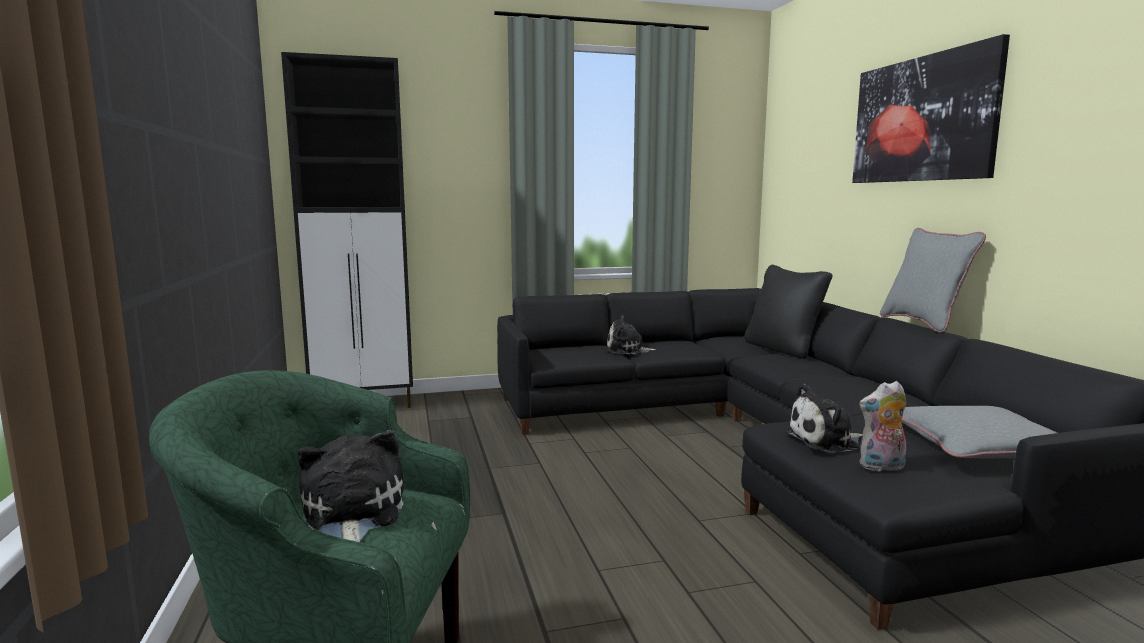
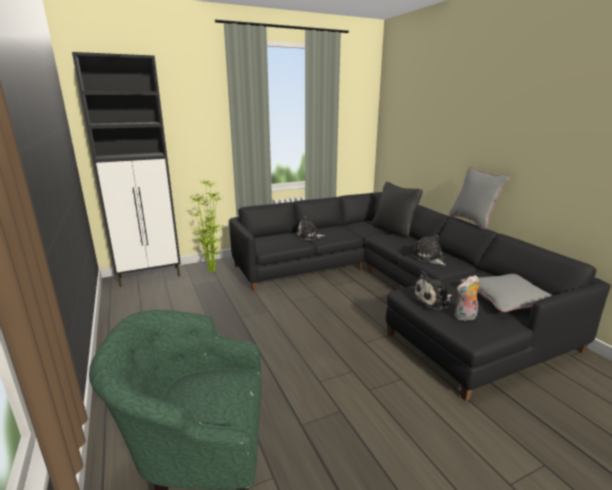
camera: 10 degrees left, 10 degrees up
(351, 515) = (205, 395): plush toy -> plush toy (429, 258)
(466, 404) = (213, 271): none -> potted plant
(922, 119) = (476, 104): picture -> none

